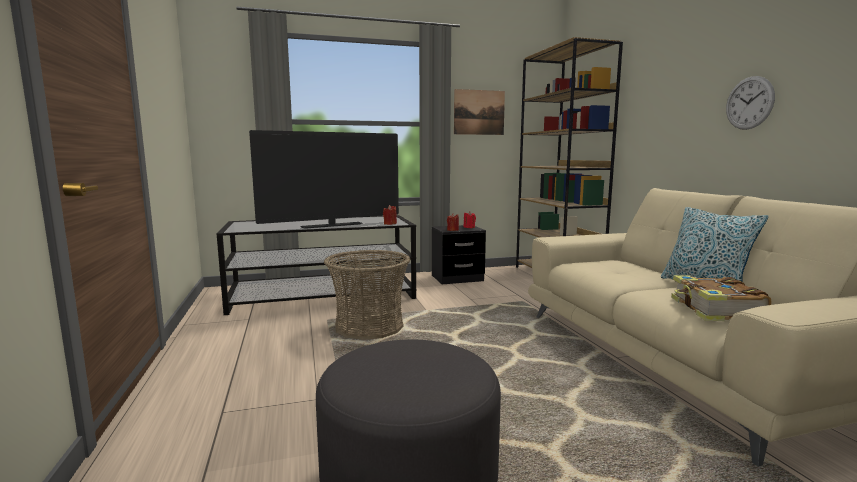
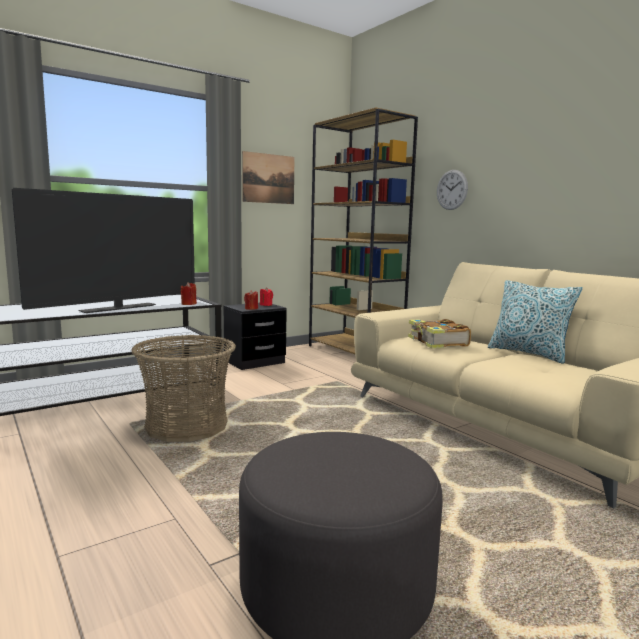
camera: 20 degrees left, 0 degrees up
(715, 310) = (556, 374): book -> book (437, 342)
(749, 103) = (544, 185): wall clock -> wall clock (452, 190)

